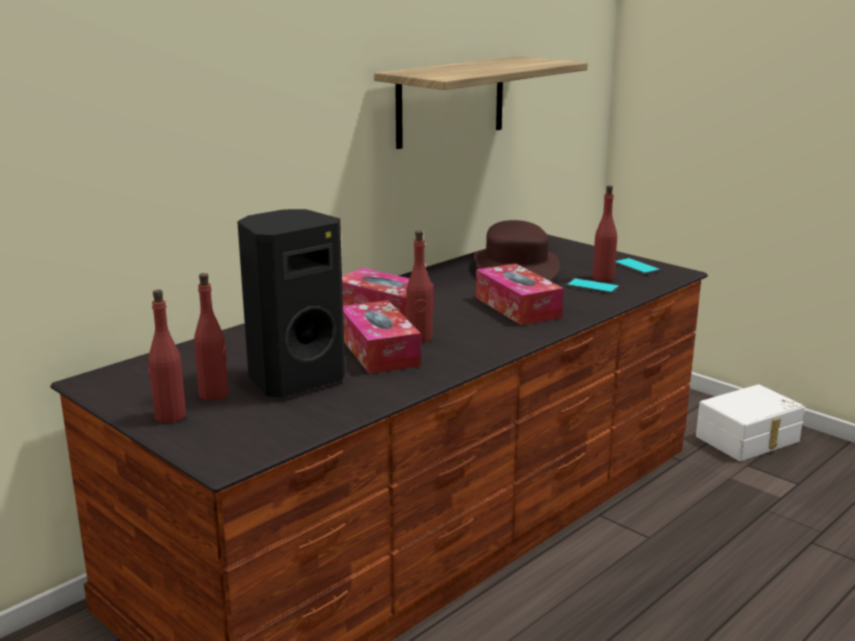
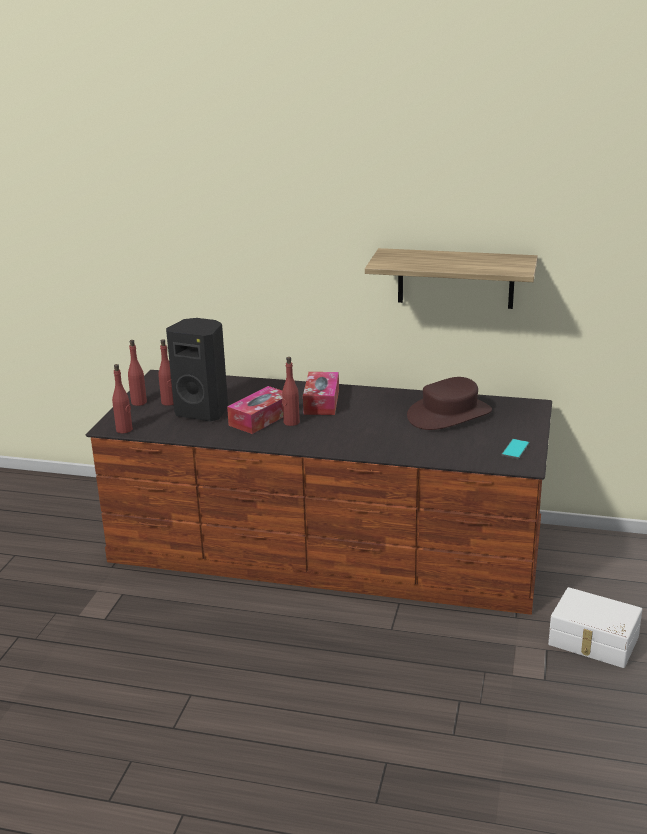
camera: 60 degrees right, 5 degrees up
(517, 307) = (376, 433): tissue box -> none
(592, 287) = (447, 445): phone -> none
(603, 278) = (473, 444): red bottle -> red bottle (124, 430)

